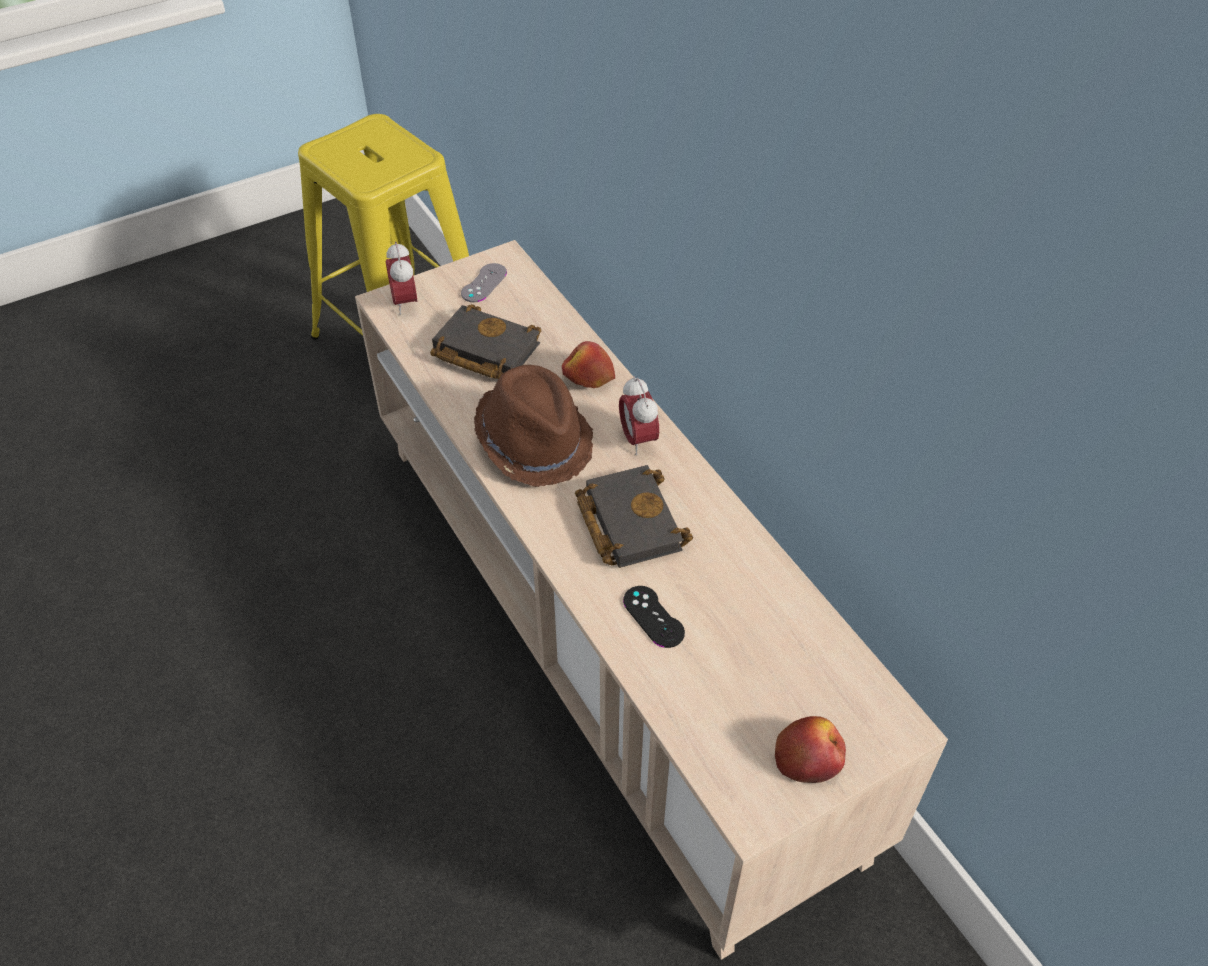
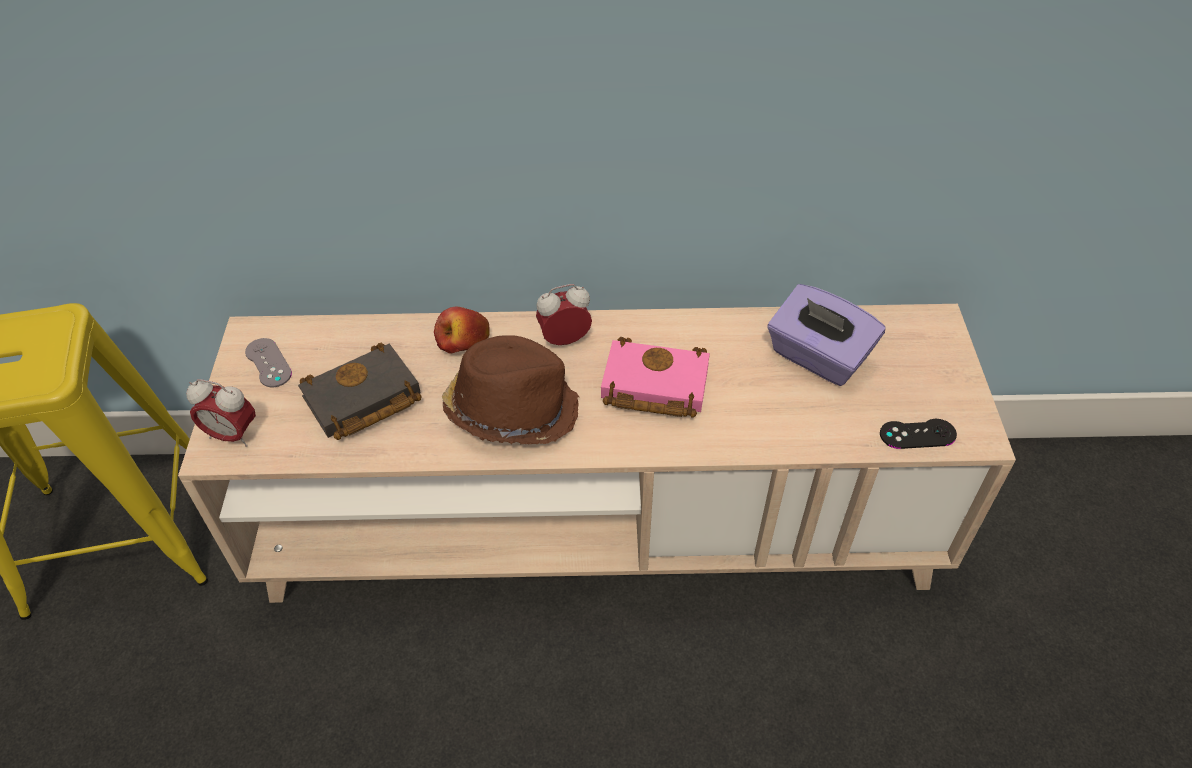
camera: 60 degrees left, 0 degrees up
(627, 521) = (651, 386): black book -> pink book
(638, 439) = (564, 340): alarm clock -> alarm clock turned 150 degrees clockwise
(653, 617) = (763, 413): black game controller -> black game controller (917, 434)
(760, 635) = (817, 357): none -> purple tissue box
(809, 756) = (941, 380): apple -> none

